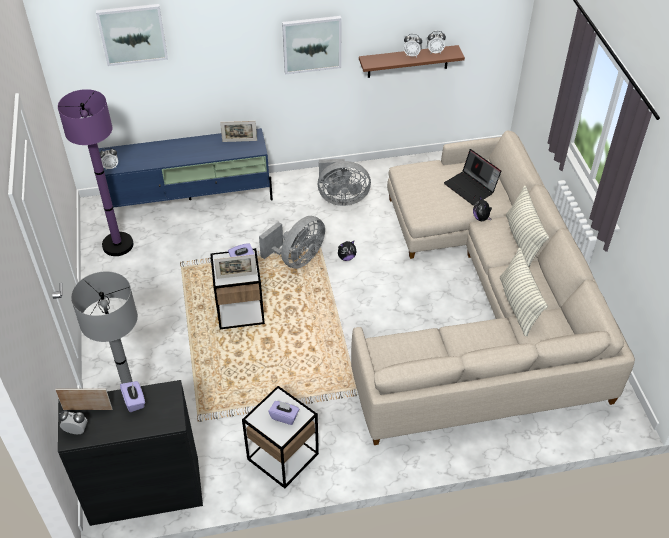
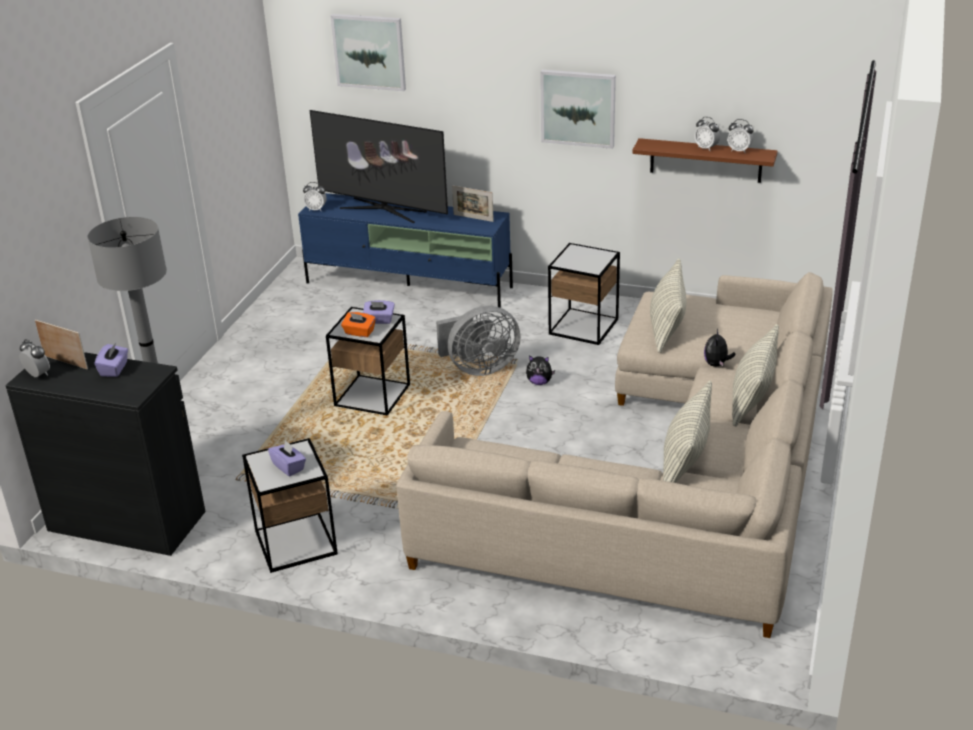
camera: 30 degrees right, 15 degrees down
(118, 245) = (297, 304): purple floor lamp -> none
(164, 152) = (383, 210): none -> television
(236, 276) = (359, 332): picture frame -> orange tissue box
(341, 198) = (584, 326): grey fan -> side table
(429, 196) = (666, 327): none -> pillow
(471, 187) = (728, 330): laptop -> none

